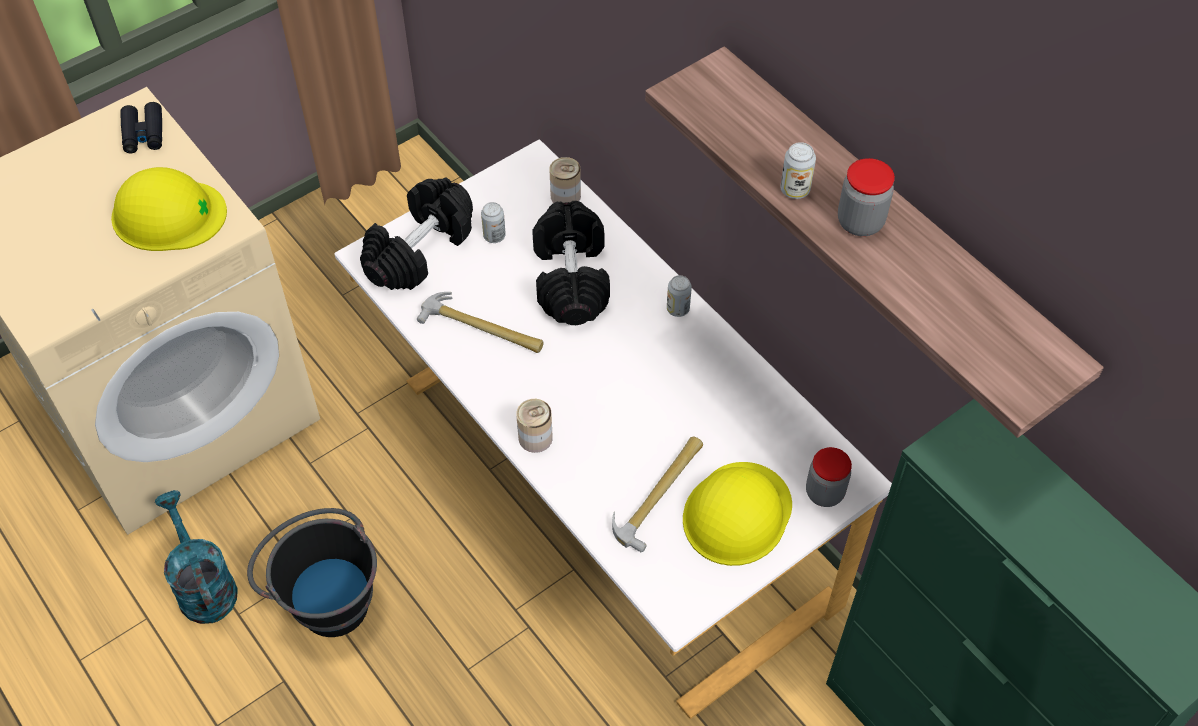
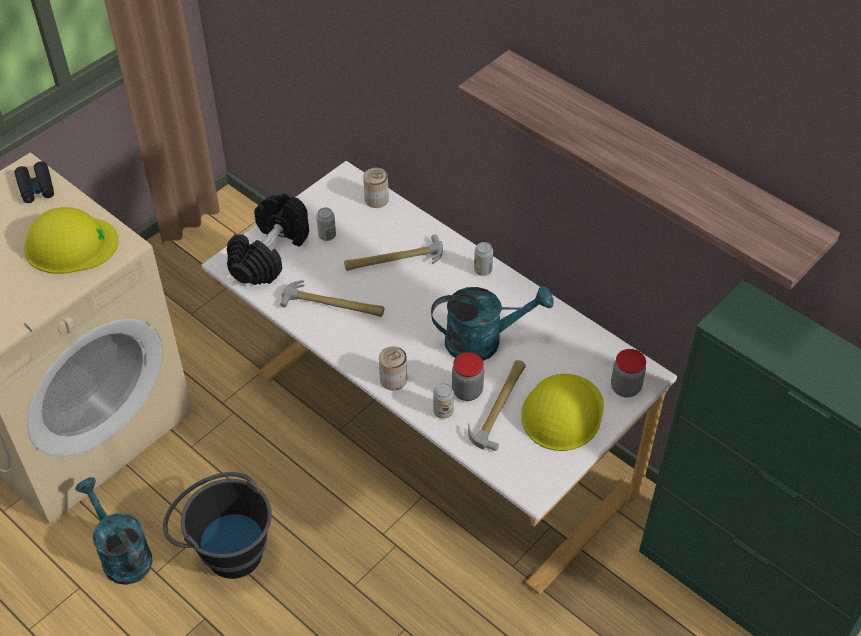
camera: 10 degrees left, 5 degrees down
(570, 278) = (394, 259): black dumbbell -> hammer
(658, 403) = (483, 341): none -> turquoise watering can
(795, 190) = (587, 141): can -> can (443, 411)
(860, 222) = (640, 157): jar -> jar (467, 391)

